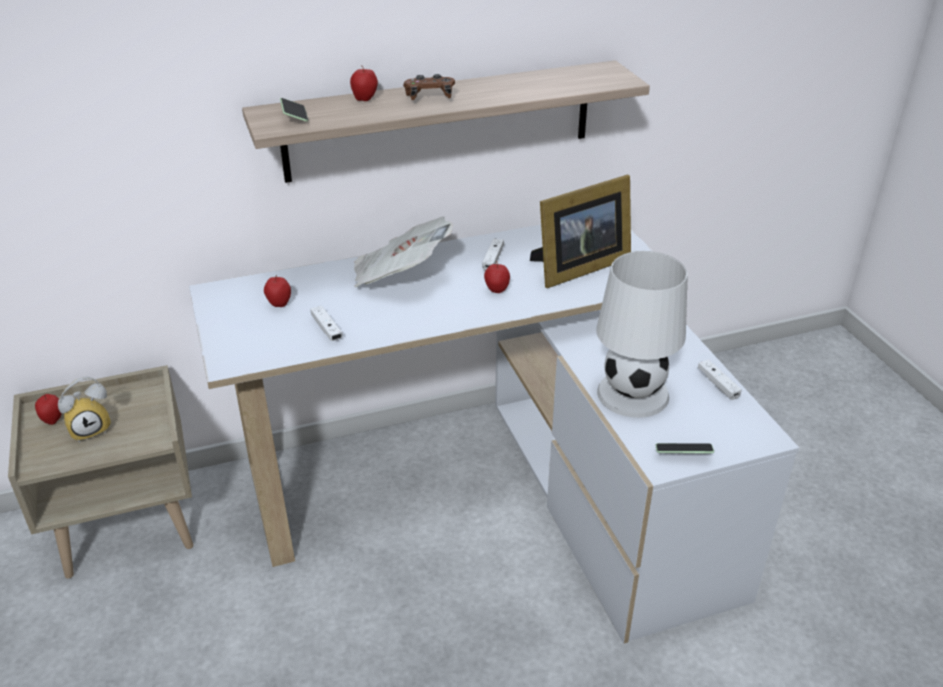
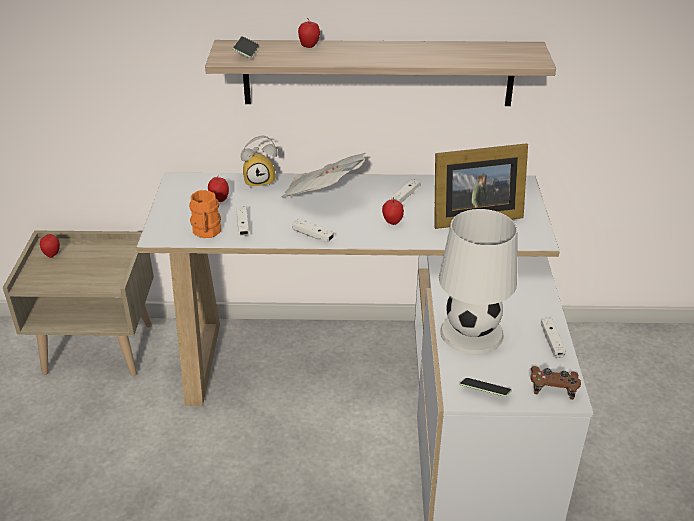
camera: 20 degrees right, 0 degrees up
(91, 428) = (74, 266): alarm clock -> alarm clock (260, 181)
(287, 346) = (206, 232): none -> orange mug
(416, 323) = (312, 235): none -> white game controller
(429, 97) = (361, 52): brown game controller -> brown game controller (553, 388)

